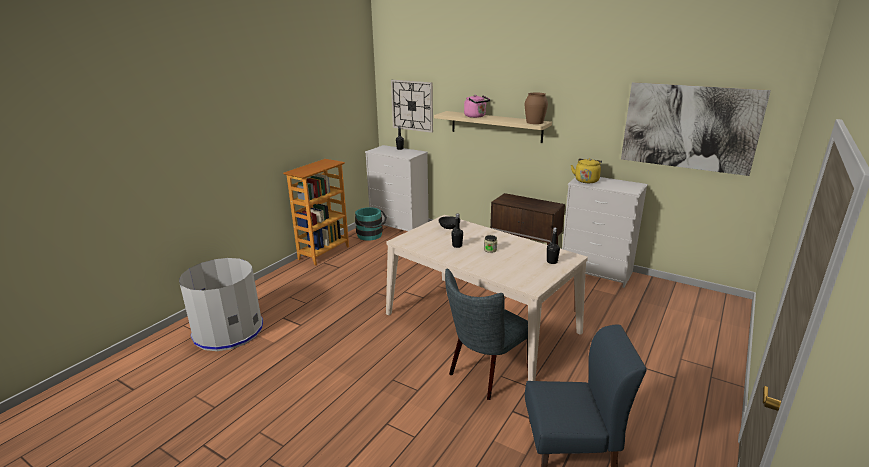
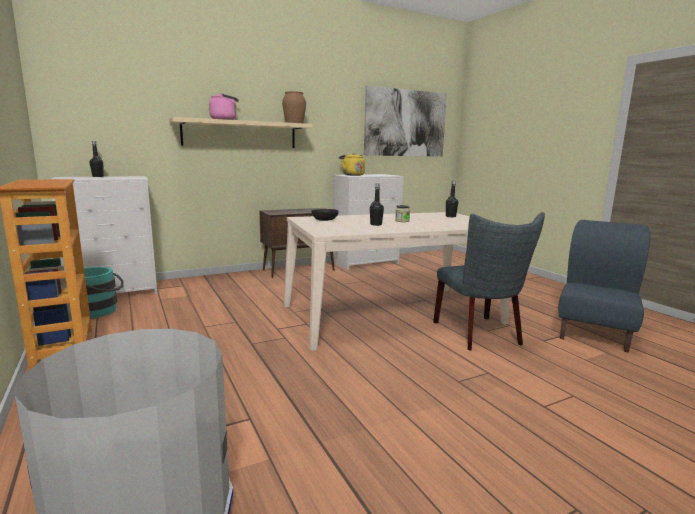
camera: 60 degrees left, 10 degrees down
(412, 105) = (108, 113): wall clock -> none

